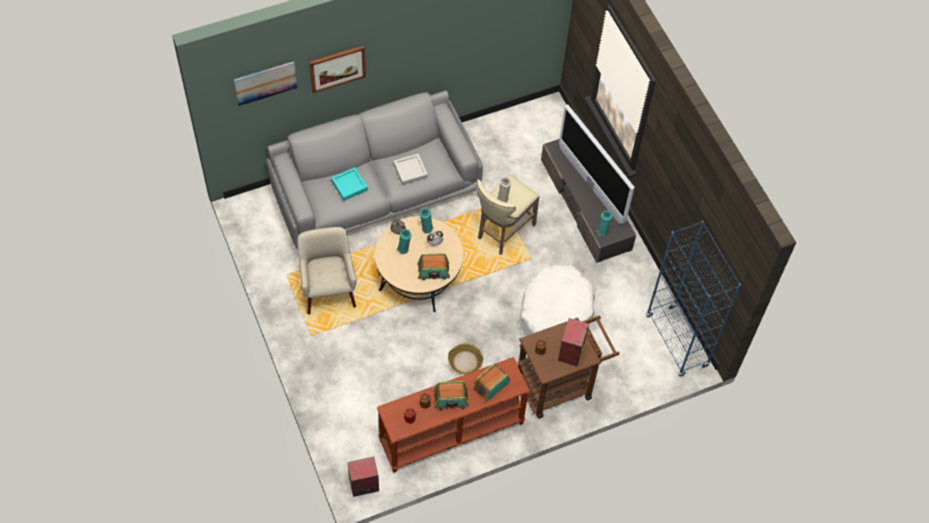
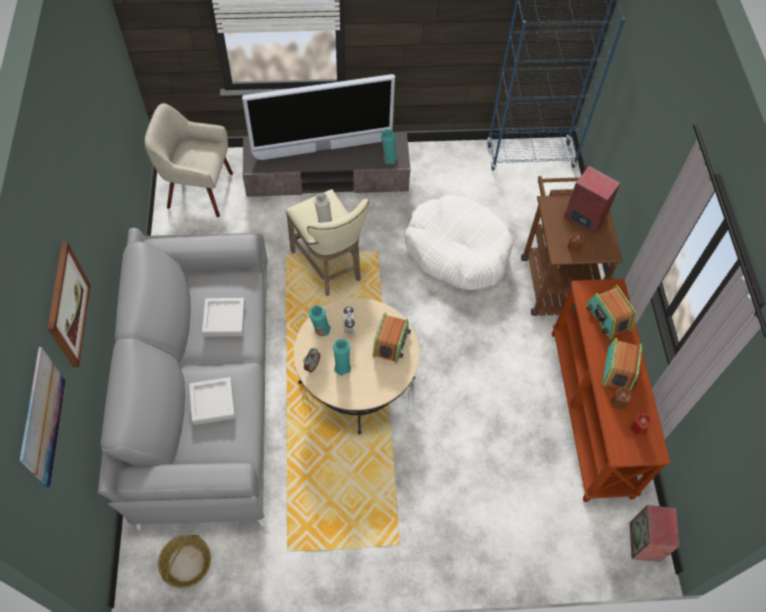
camera: 70 degrees left, 0 degrees up
(328, 291) = (335, 499): beige armchair -> beige armchair (199, 190)
(349, 185) = (212, 403): turquoise tray -> grey tray
(465, 362) = (497, 366): basket -> basket (186, 563)

